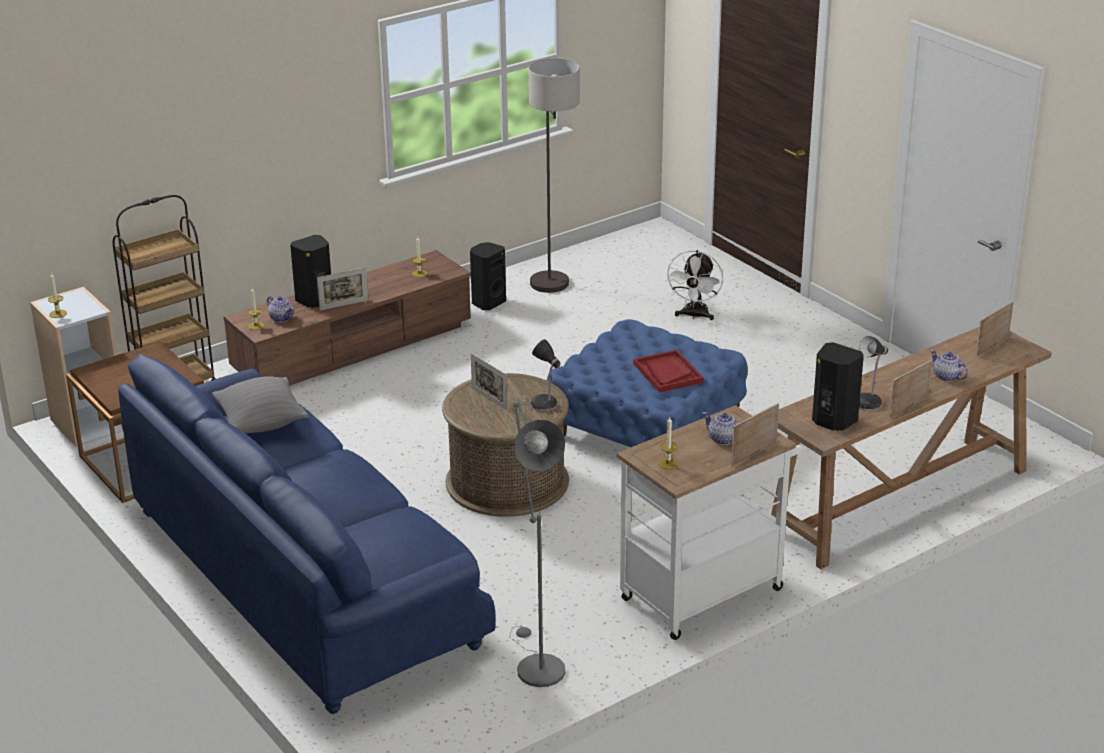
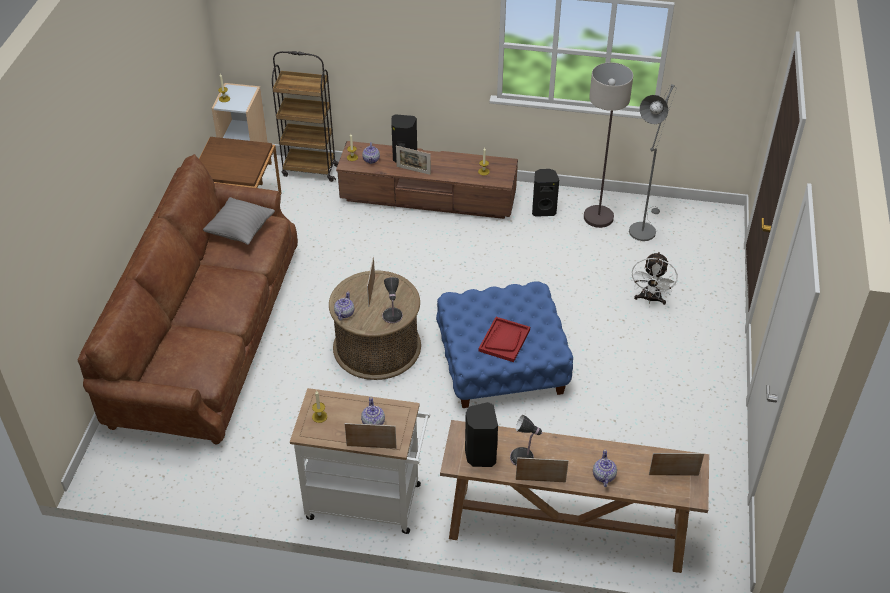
camera: 45 degrees right, 15 degrees up
(304, 578) = (207, 336): blue sofa -> brown sofa
(492, 427) = (344, 313): none -> teapot
(536, 665) = (226, 477): grey floor lamp -> grey floor lamp (643, 228)
(694, 316) = (650, 299): white fan -> white fan turned 45 degrees counterclockwise

